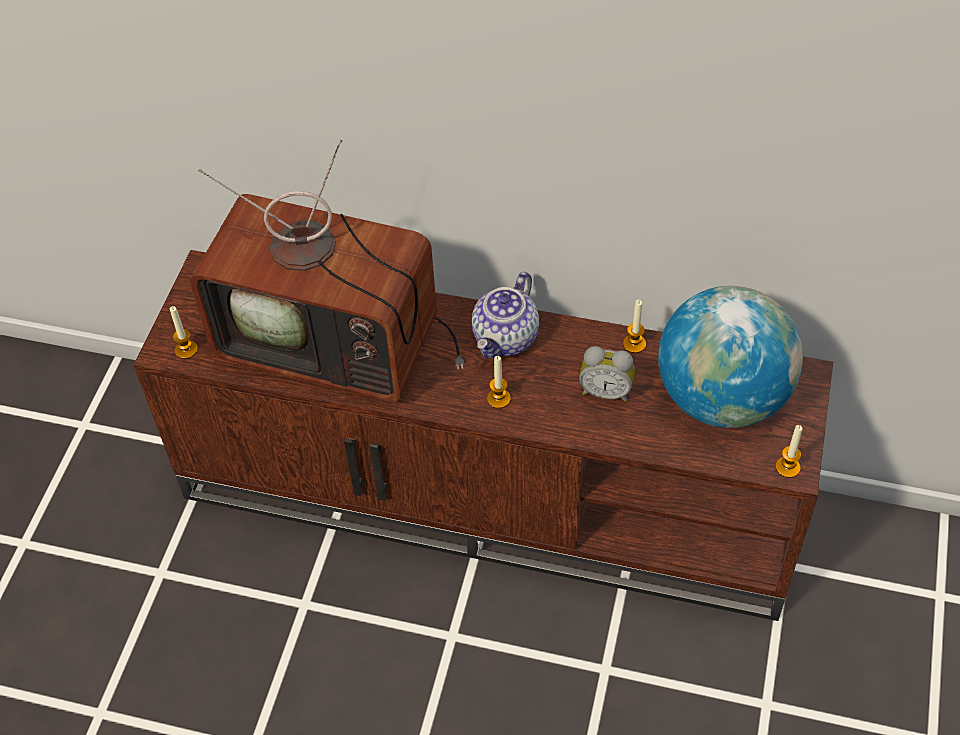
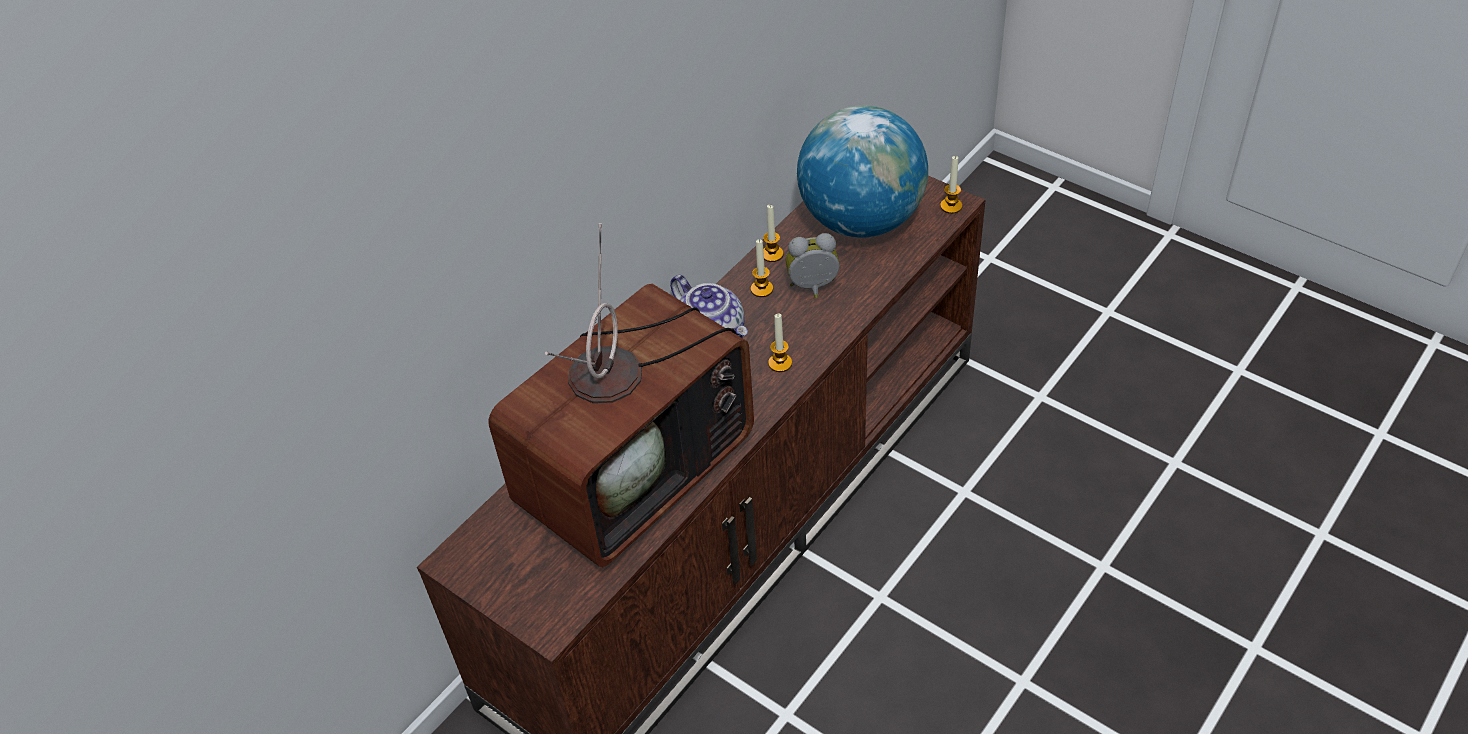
camera: 65 degrees left, 5 degrees down
(186, 350) = (563, 604): candle -> candle (761, 289)
(606, 391) = (813, 288): alarm clock -> alarm clock turned 135 degrees counterclockwise

